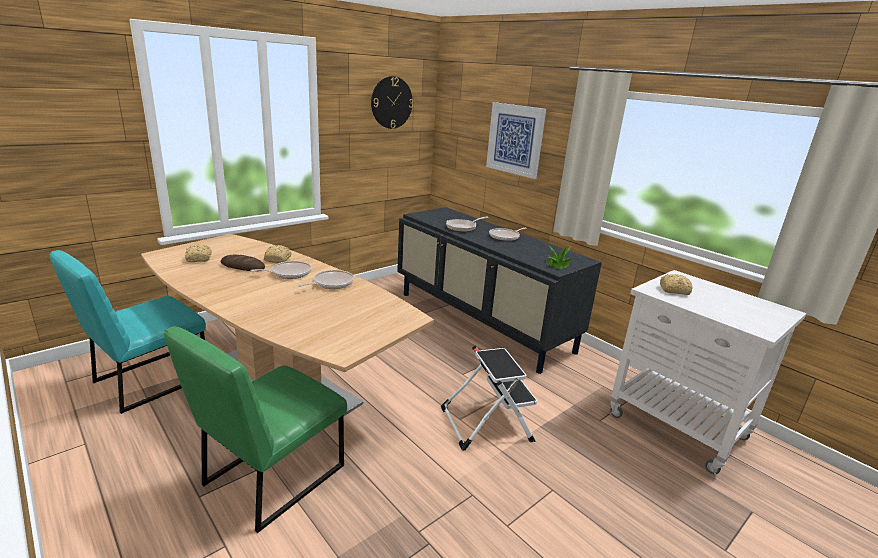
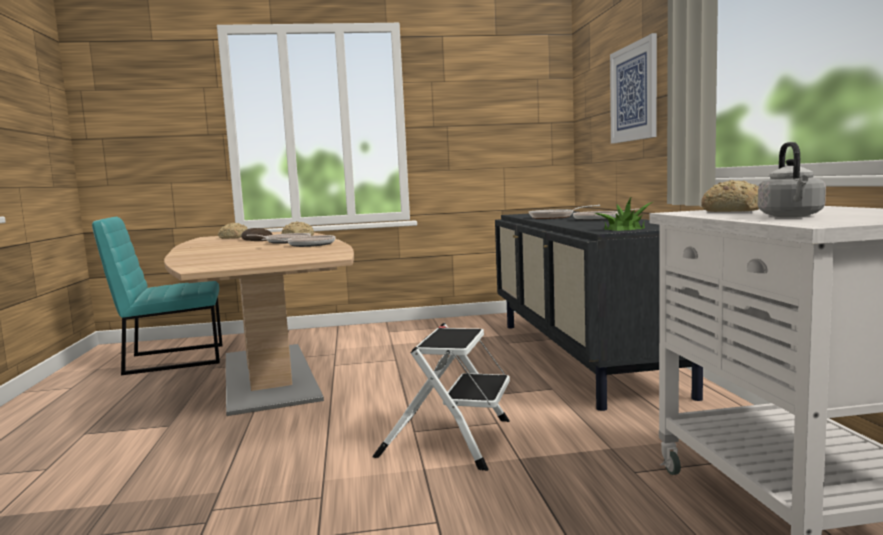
camera: 35 degrees right, 15 degrees down
(271, 476) = (155, 434): green chair -> none
(391, 102) = (503, 88): wall clock -> none
(725, 310) = (791, 216): none -> grey kettle

